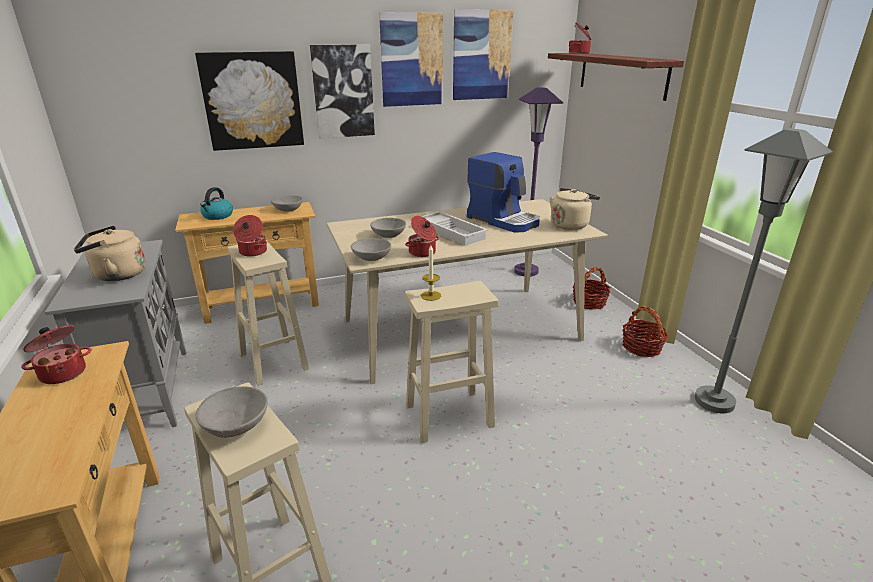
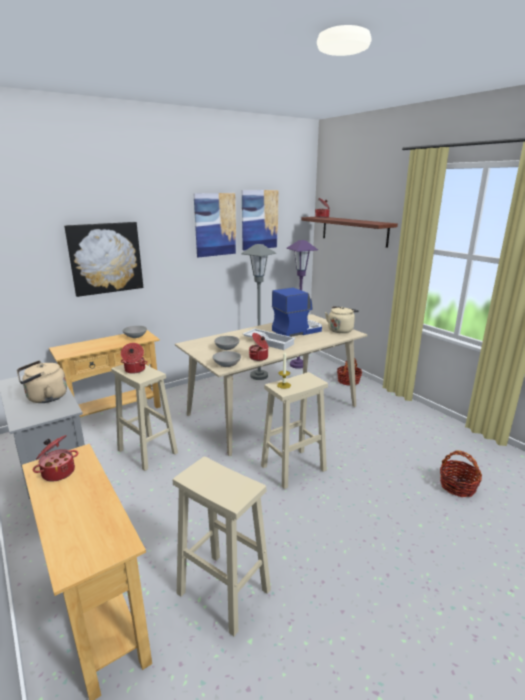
camera: 15 degrees left, 5 degrees down
(217, 216) = (82, 346): kettle -> none
(235, 426) = (218, 483): grey bowl -> none
(343, 91) = (169, 248): picture -> none
(503, 220) = (297, 330): coffee machine -> coffee machine turned 60 degrees counterclockwise
(641, 347) = (393, 406): basket -> basket (457, 486)
(714, 401) = (448, 432): grey floor lamp -> grey floor lamp (259, 376)

